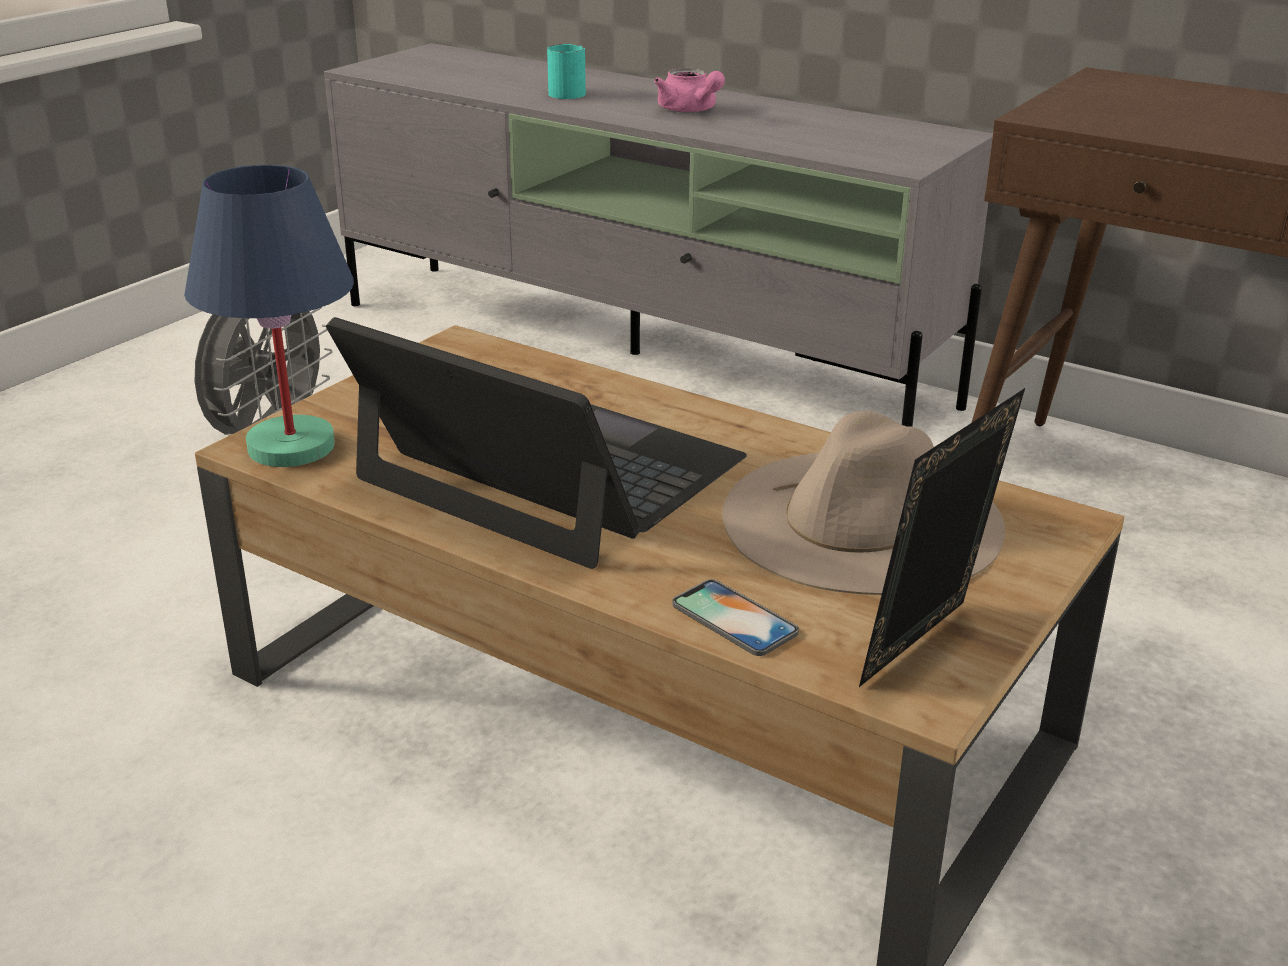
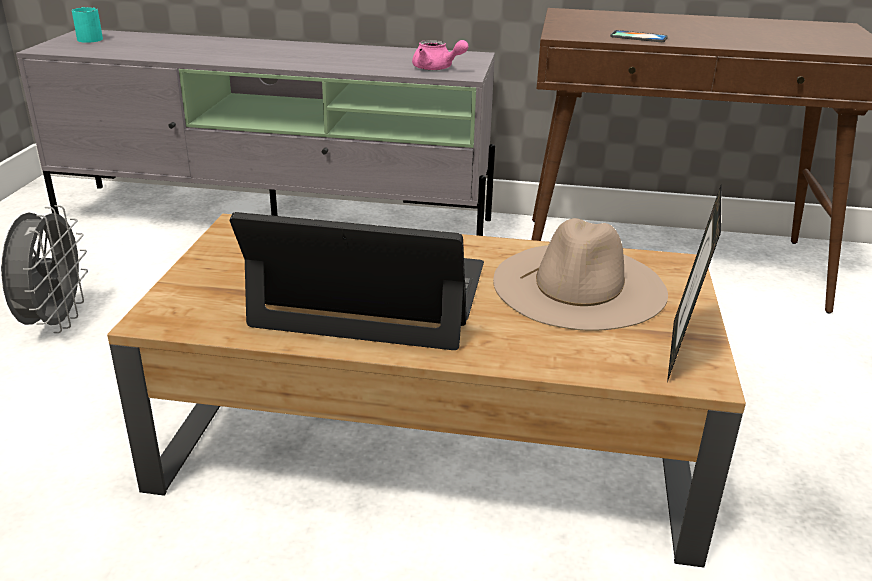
camera: 25 degrees left, 0 degrees up
(290, 448) = (179, 316): blue table lamp -> none
(571, 92) = (213, 51): turquoise mug -> turquoise mug (92, 38)
(690, 110) = (304, 56): pink teapot -> pink teapot (436, 68)
(734, 618) = (565, 360): phone -> phone (638, 37)

